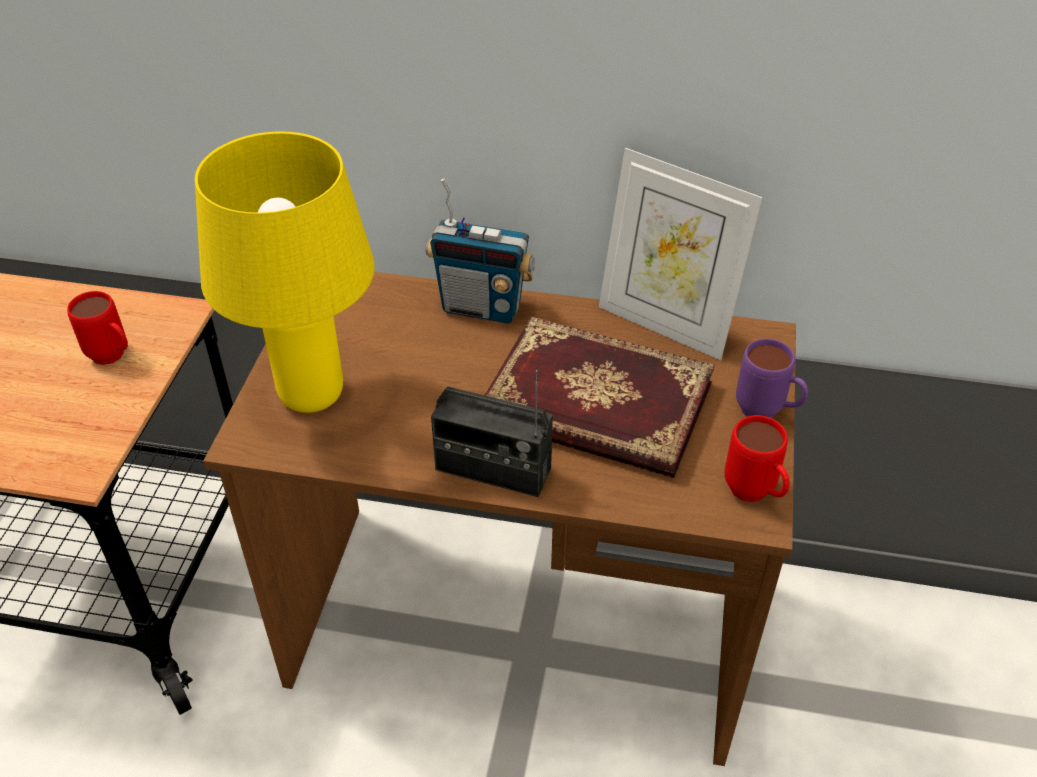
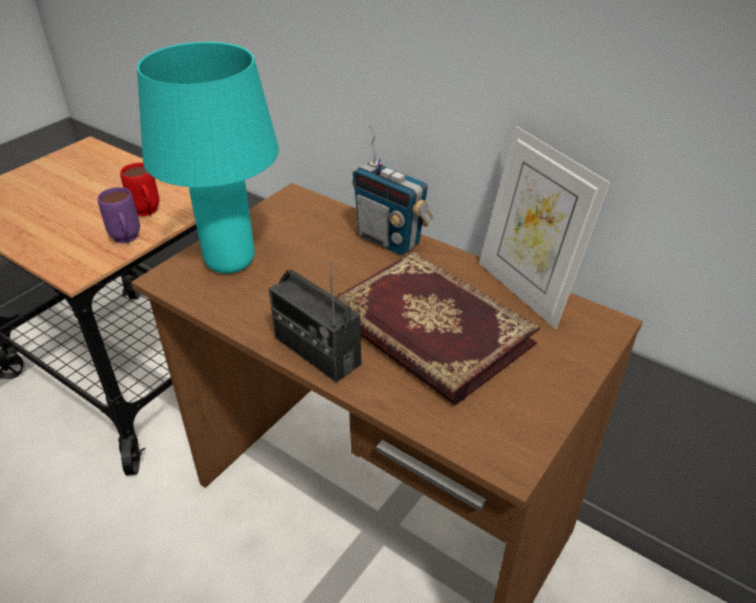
camera: 25 degrees right, 5 degrees down
(310, 396) = (229, 263): yellow table lamp -> turquoise table lamp
(754, 495) = (518, 444): red mug -> none
(767, 413) = (571, 382): purple mug -> purple mug (127, 240)

